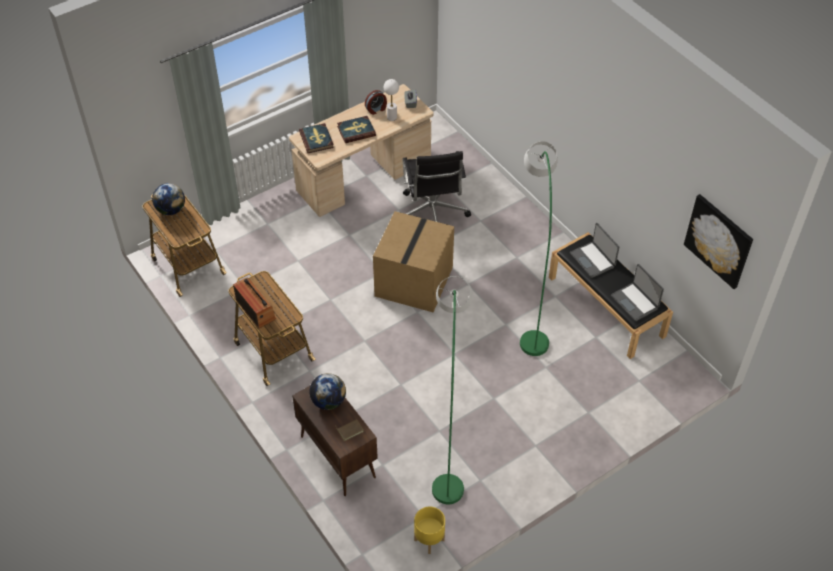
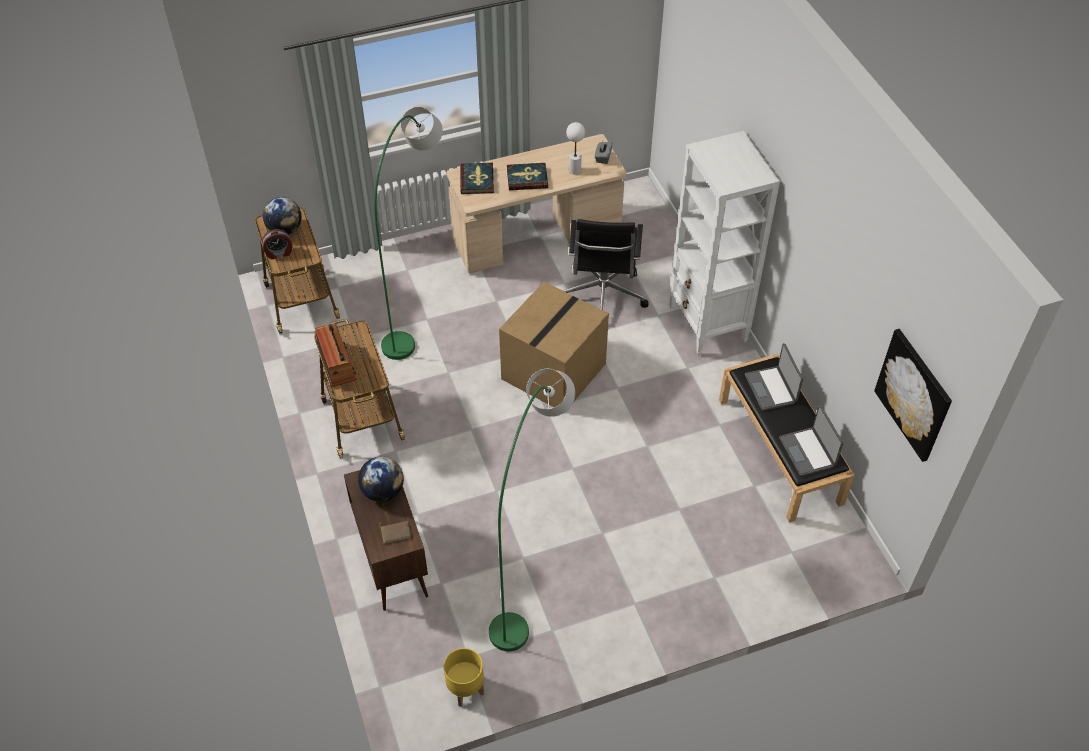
camera: 15 degrees right, 0 degrees up
(376, 109) = (559, 158): alarm clock -> alarm clock (279, 253)
(521, 220) = (707, 324): none -> white bookcase
(530, 301) = (687, 424): green floor lamp -> green floor lamp (418, 302)

